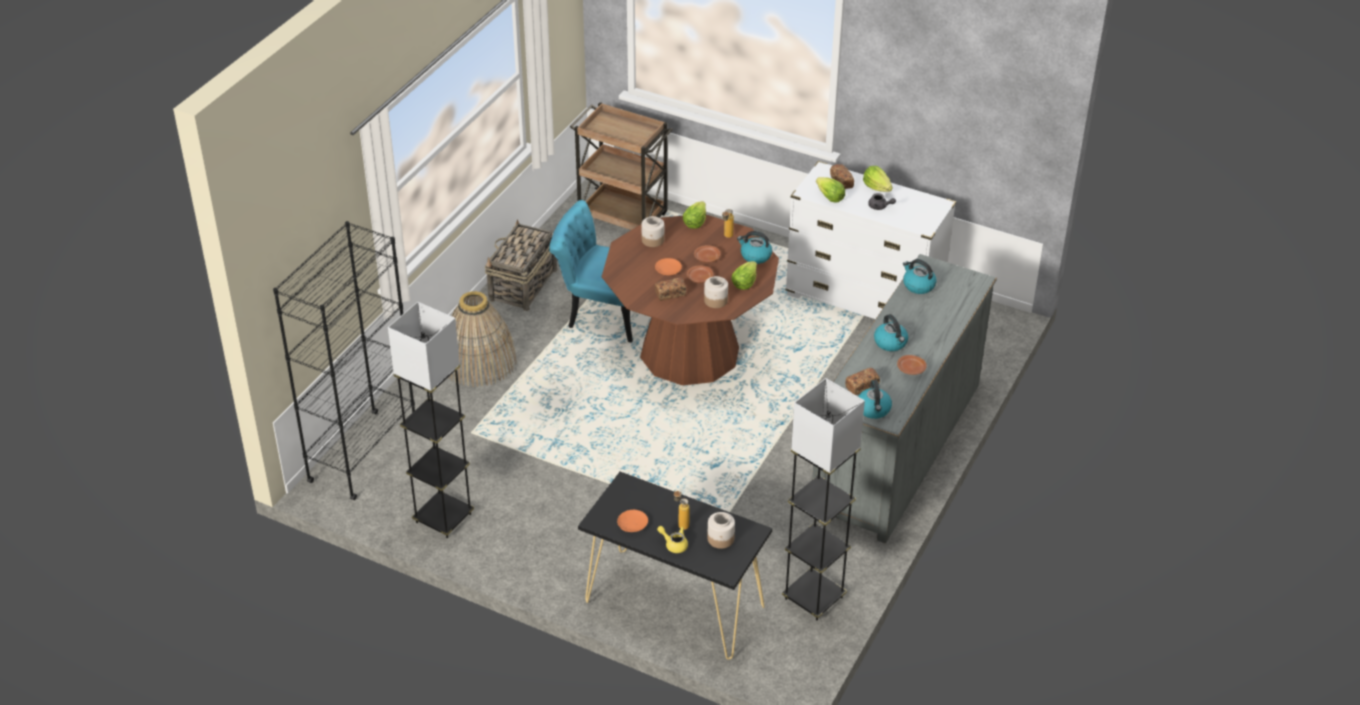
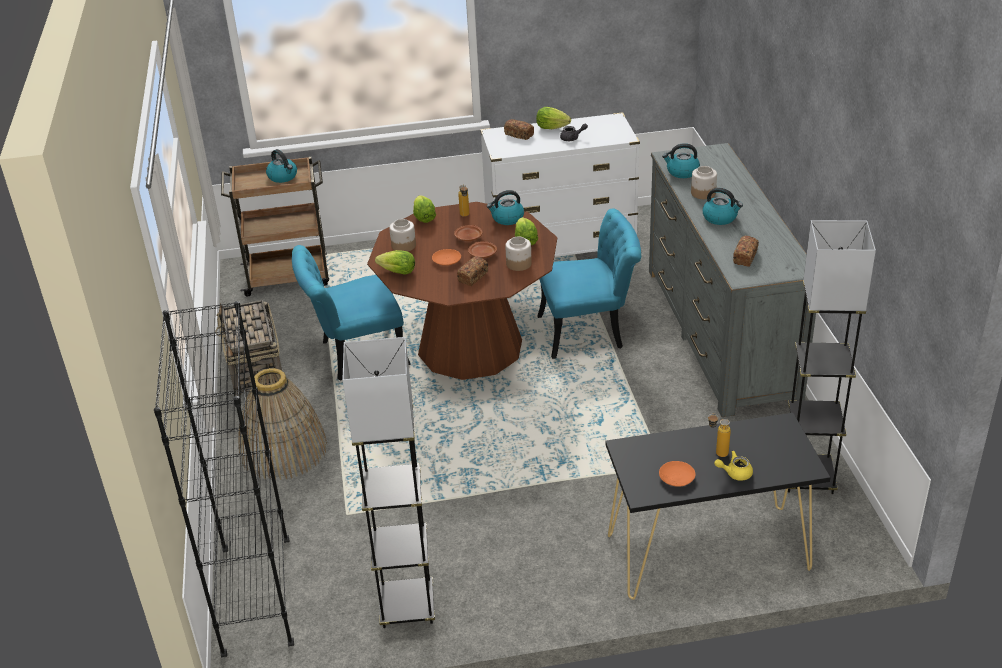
camera: 35 degrees left, 5 degrees down
(721, 539) = (766, 445): jar -> jar (703, 193)
(795, 389) = (590, 331): none -> turquoise chair
(830, 197) = (525, 148): lettuce -> lettuce (398, 272)
(873, 409) = (778, 268): kettle -> kettle (283, 177)
(911, 369) = (762, 228): brown plate -> none

